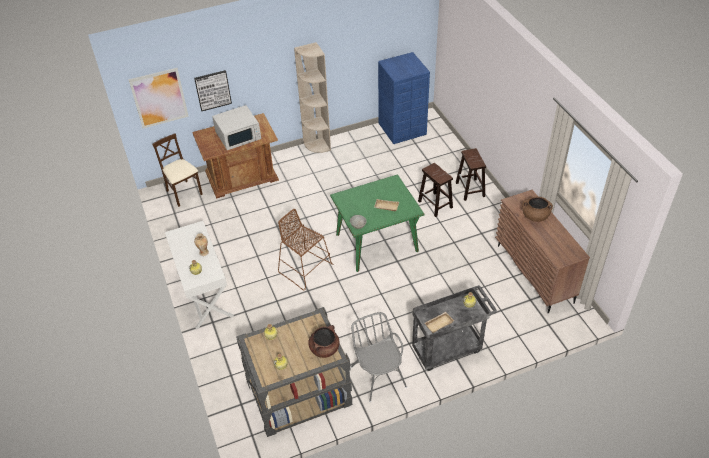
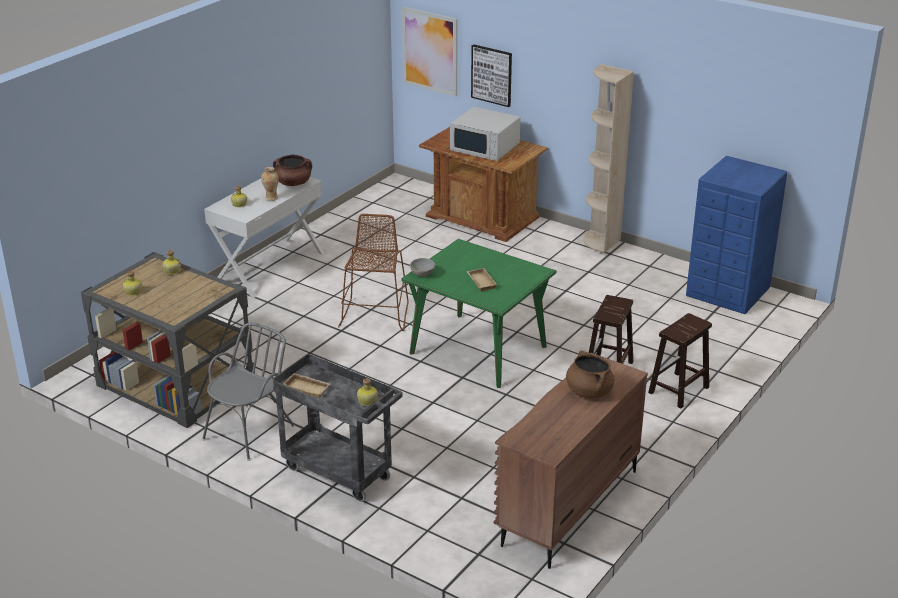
camera: 55 degrees right, 15 degrees down
(184, 193) = (410, 195): beige chair -> none
(324, 348) = (179, 309): brown cooking pot -> brown cooking pot (293, 183)

